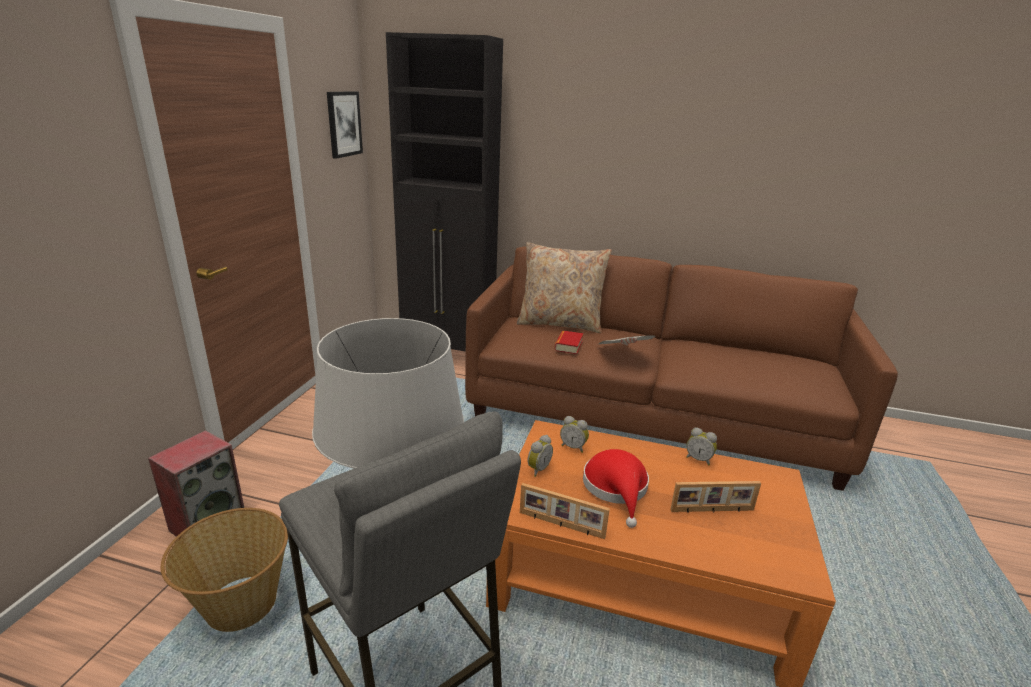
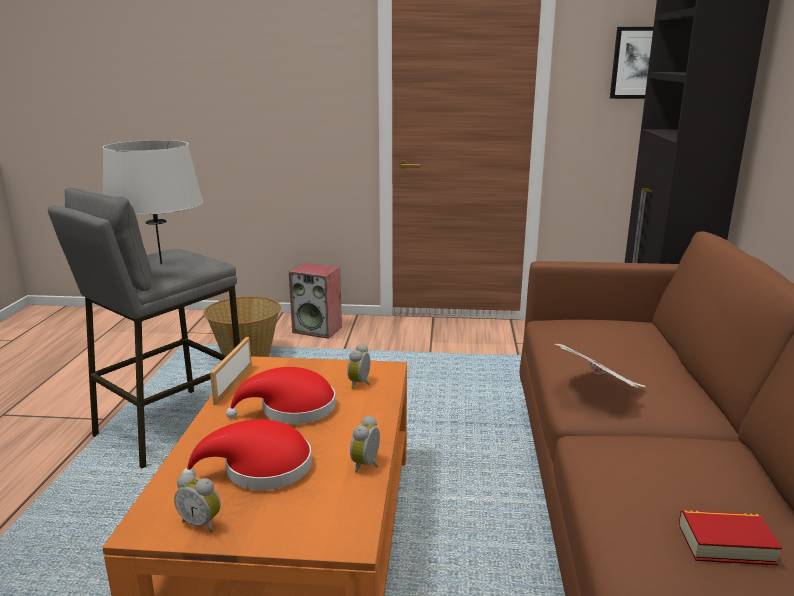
camera: 80 degrees right, 5 degrees down
(537, 469) = (315, 368): alarm clock -> alarm clock (202, 523)
(560, 323) = (656, 344): beige pillow -> none
(568, 345) = (581, 351): book -> book (725, 544)
(712, 511) = (260, 469): picture frame -> red hat

